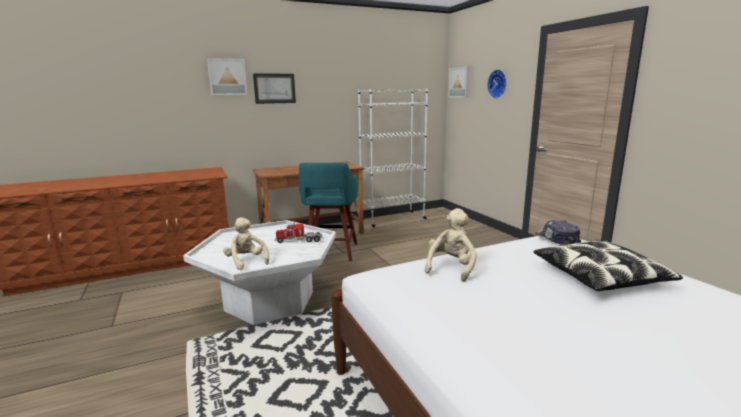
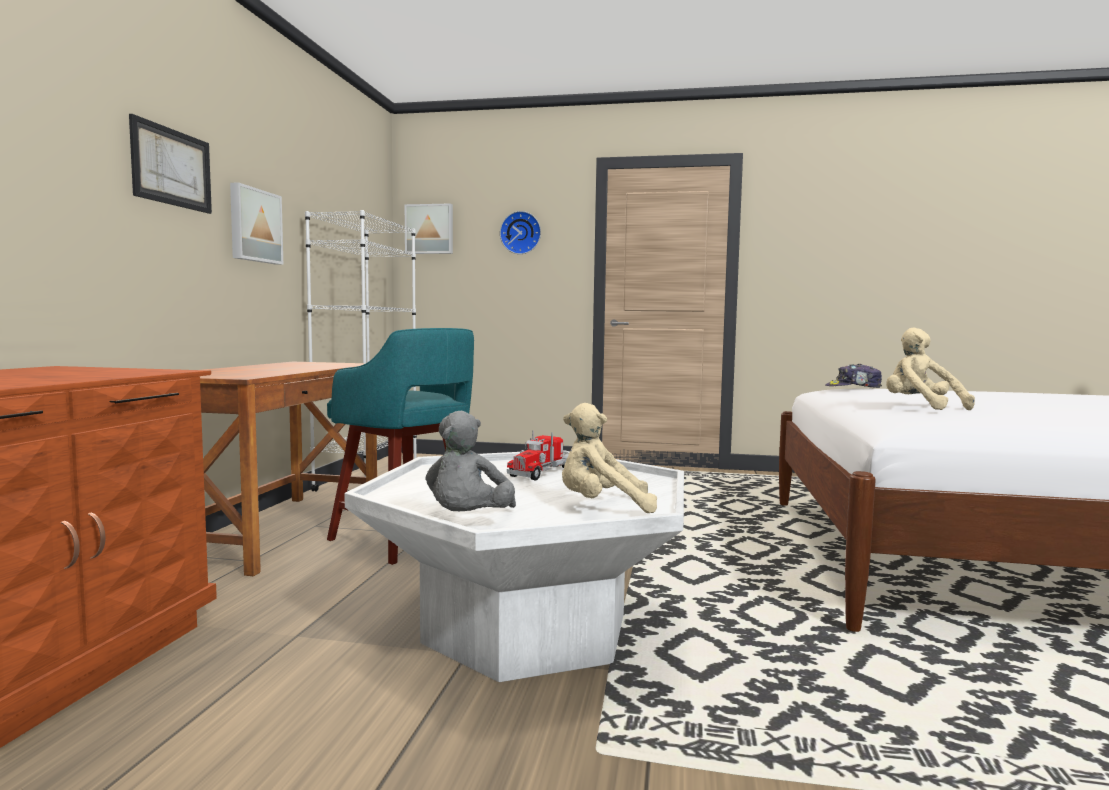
camera: 55 degrees left, 10 degrees down
(208, 251) = (468, 521): none -> grey plush toy
(227, 77) = (69, 102): picture -> picture (254, 225)
(600, 277) = (977, 394): pillow -> none

